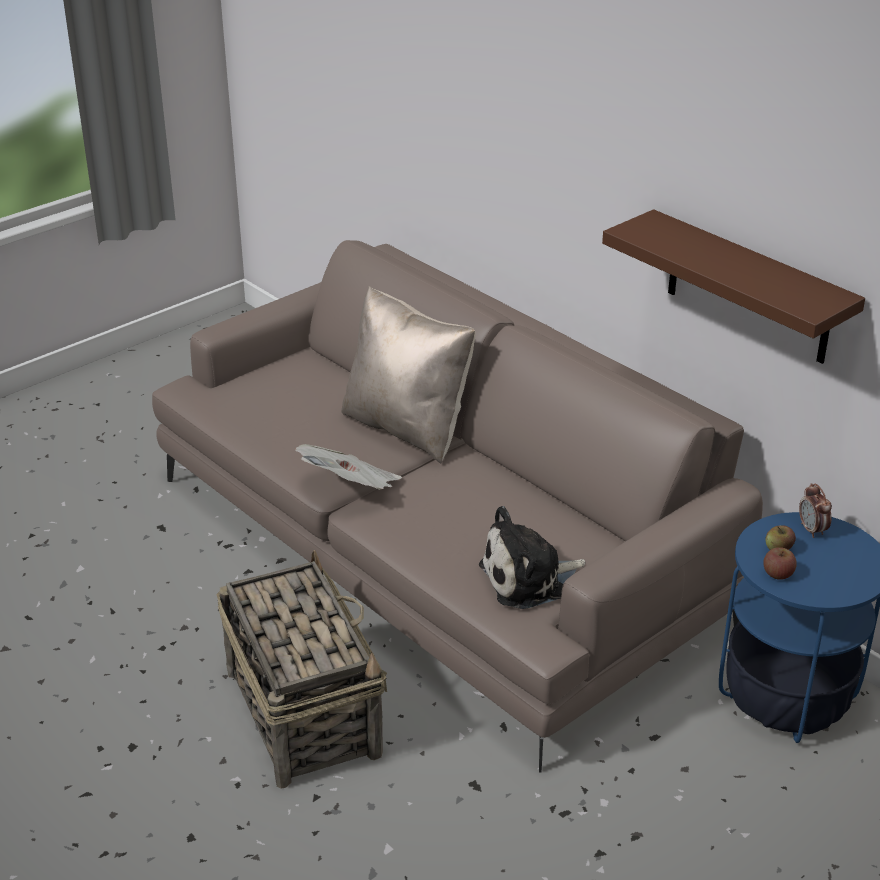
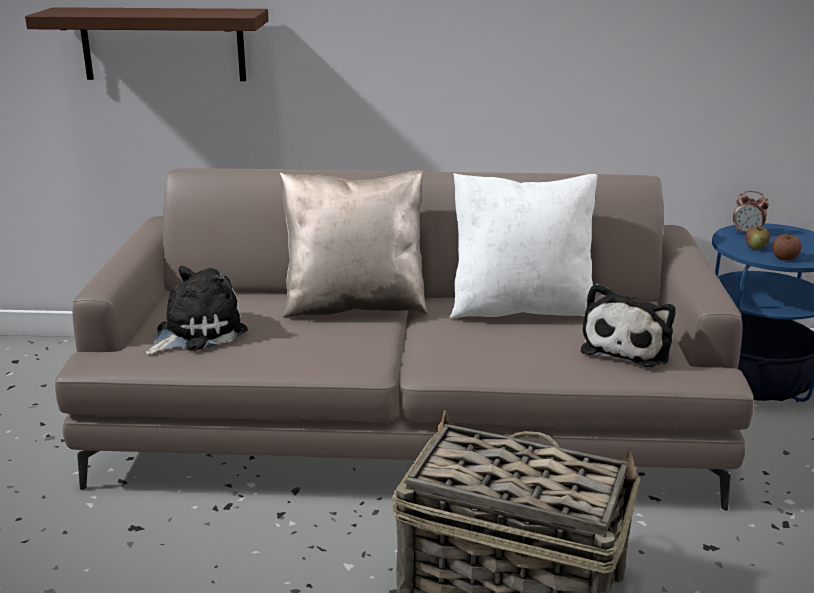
camera: 45 degrees left, 10 degrees down
(269, 396) = (196, 332): none -> plush toy
(351, 489) = (393, 358): newspaper -> none
(520, 497) = (520, 308): none -> white pillow
(748, 288) = (633, 61): brown shelf -> brown shelf (163, 44)

